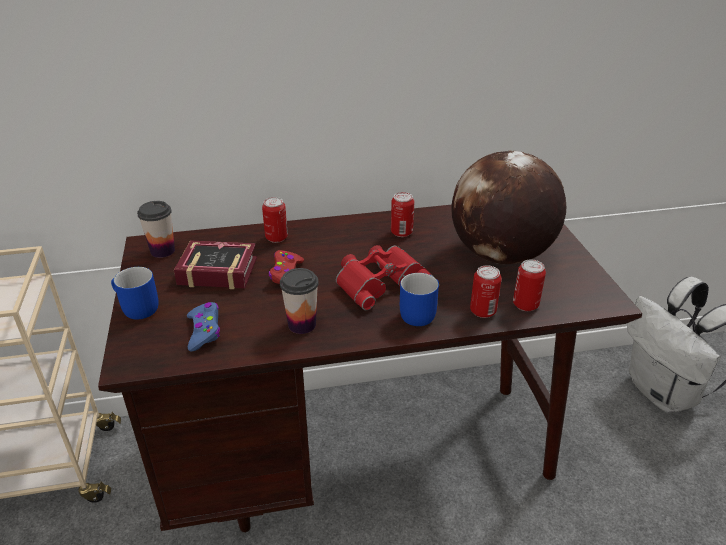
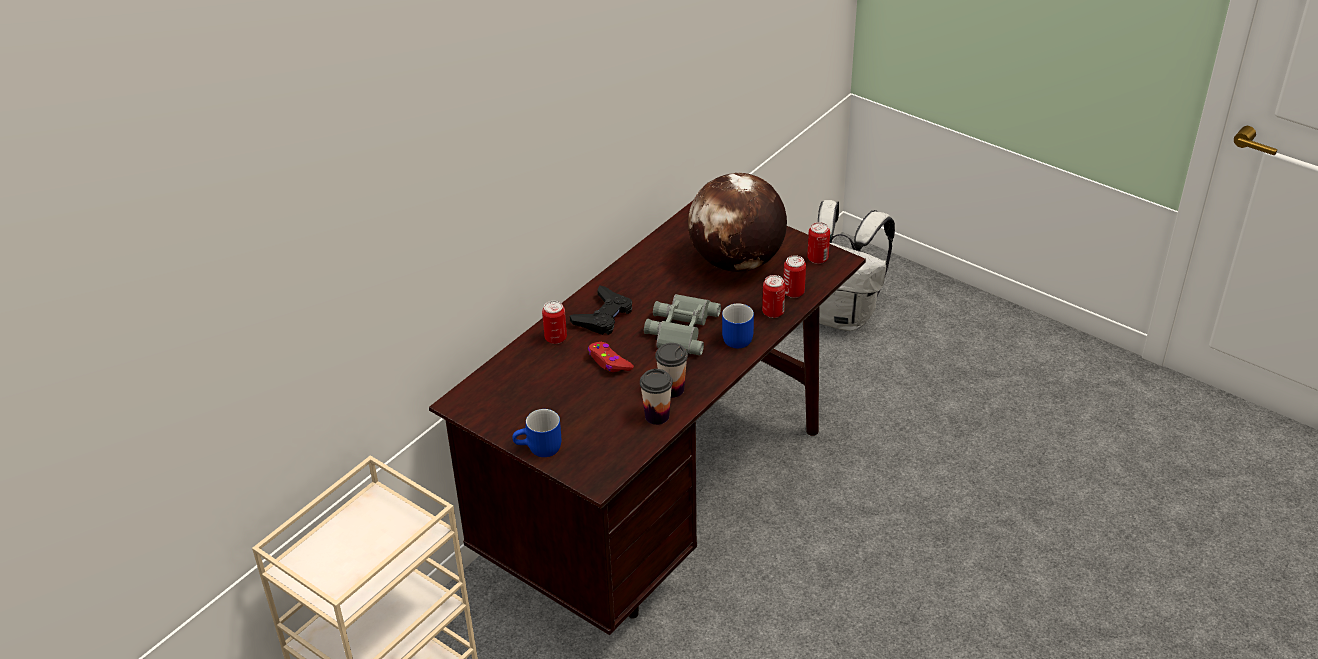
camera: 40 degrees left, 5 degrees up
(162, 251) = (482, 399): cup -> cup (657, 416)
(204, 331) = (614, 432): blue game controller -> none
(215, 270) = (550, 389): book -> none
(333, 241) = (603, 316): none -> black game controller
(379, 280) = (680, 329): red binoculars -> grey binoculars
(401, 232) = (644, 281): can -> can (817, 258)

